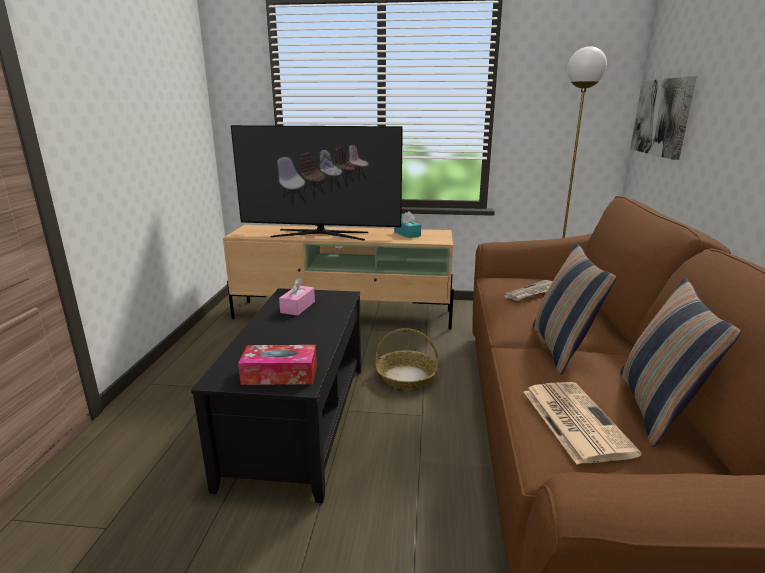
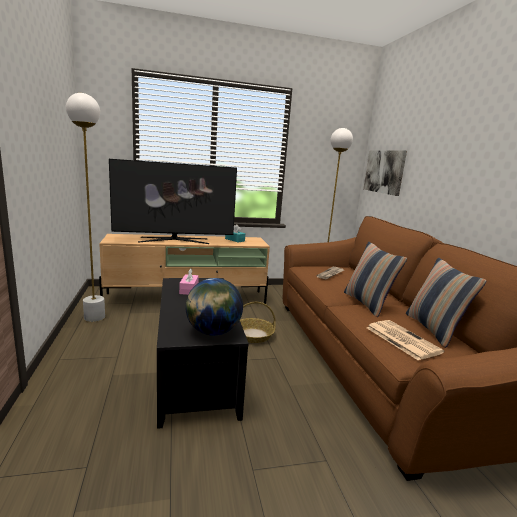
camera: 20 degrees left, 5 degrees down
(217, 333) = (94, 317): none -> white floor lamp
(280, 374) = (213, 332): tissue box -> globe

